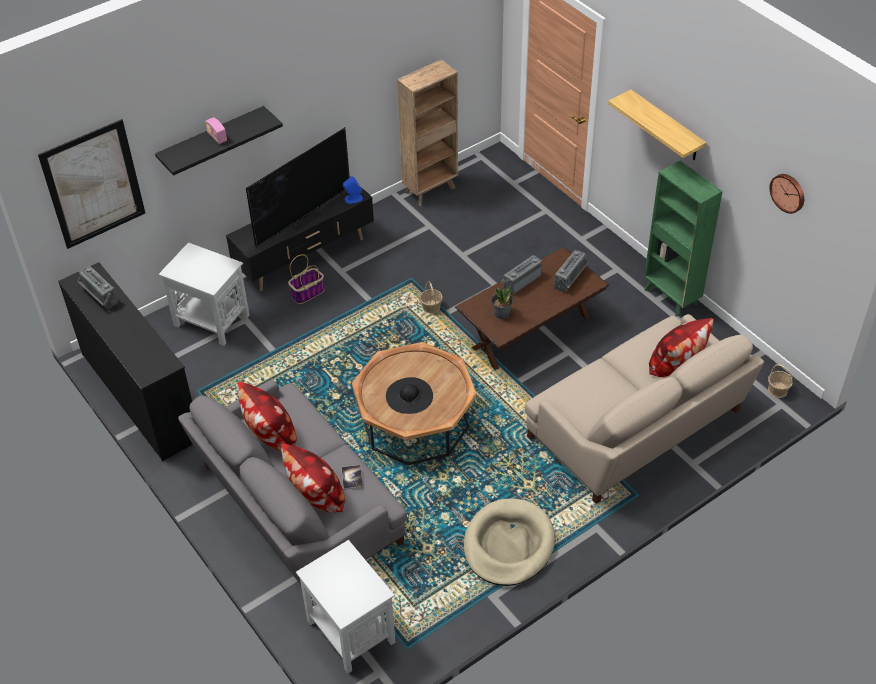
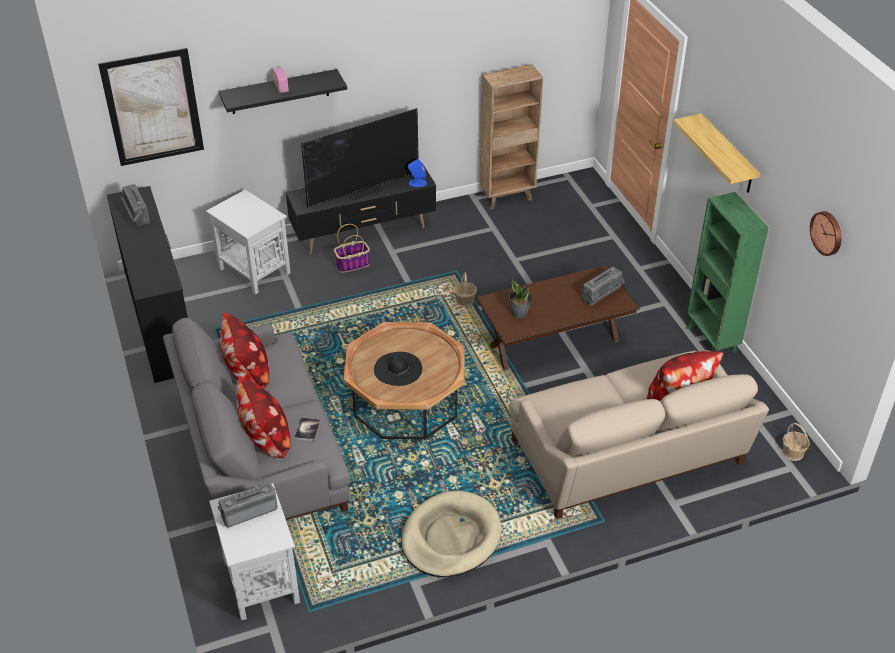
camera: 15 degrees right, 5 degrees down
(520, 281) = (550, 287): radio -> radio (249, 511)

